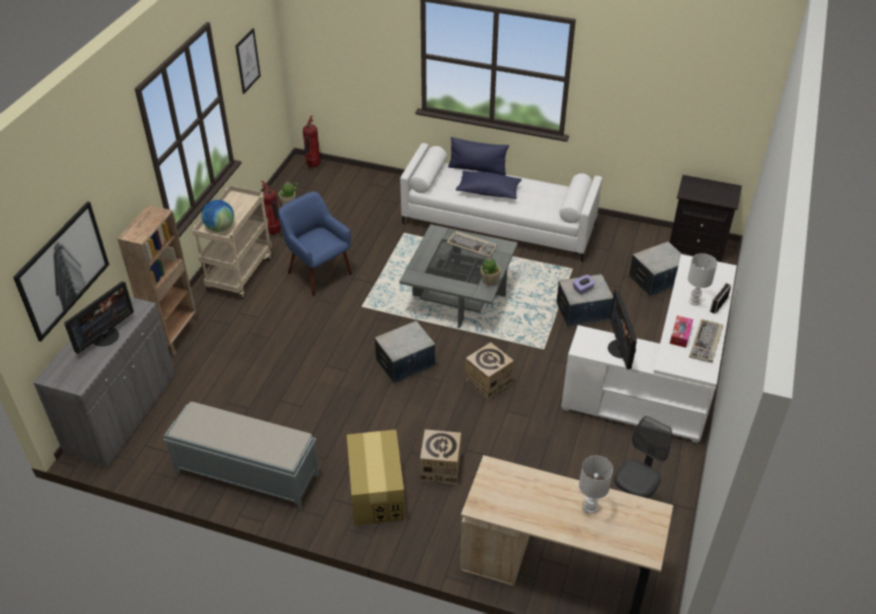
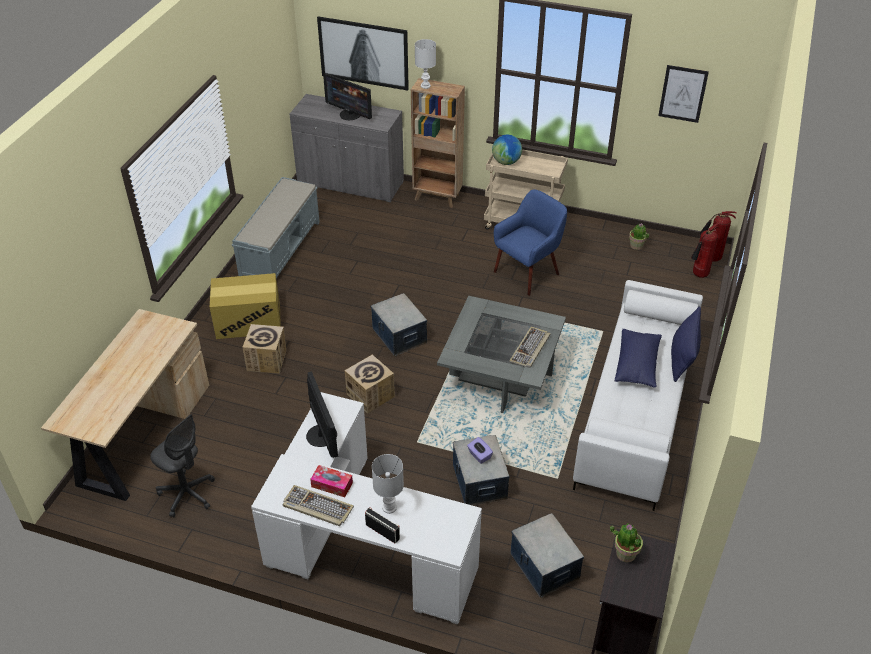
camera: 90 degrees right, 0 degrees up
(274, 232) = (588, 240): fire extinguisher -> fire extinguisher (699, 275)
(489, 281) = (470, 361): potted plant -> potted plant (625, 553)
(590, 508) = (119, 387): white table lamp -> white table lamp (425, 86)
(621, 349) = (322, 435): monitor -> monitor turned 75 degrees clockwise

